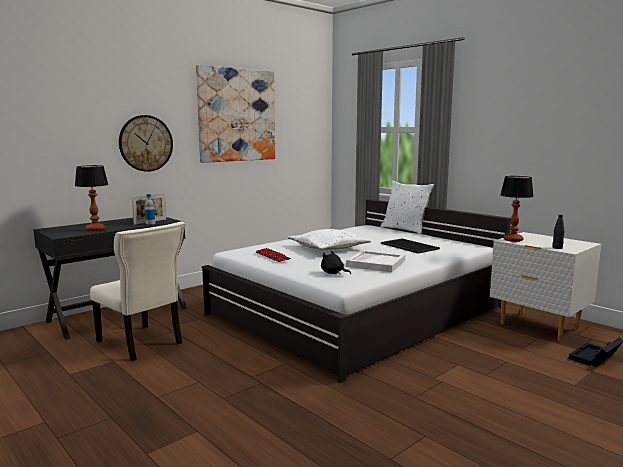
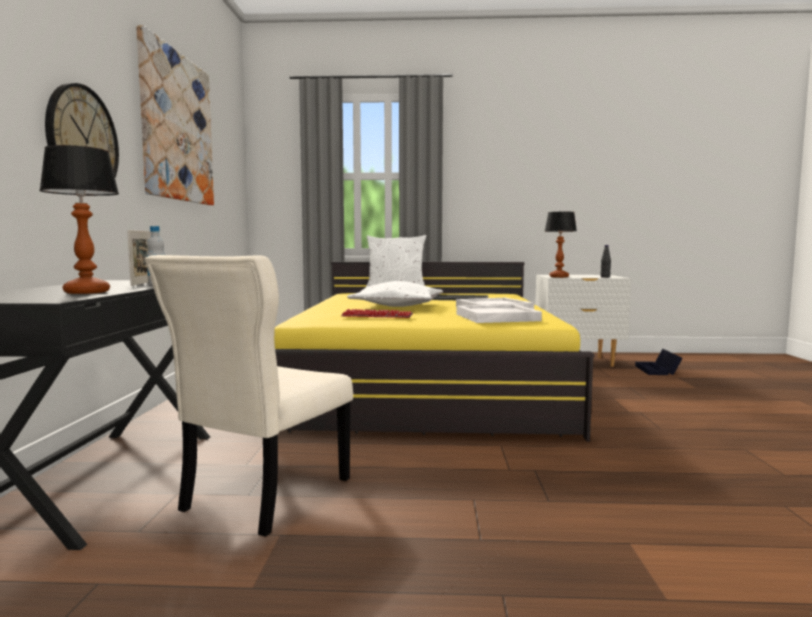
camera: 45 degrees left, 5 degrees down
(141, 344) = (262, 497): beige chair -> beige chair turned 120 degrees clockwise
(333, 273) = (498, 317): black plush toy -> white tray
(358, 310) = (426, 384): white bed -> yellow bed

